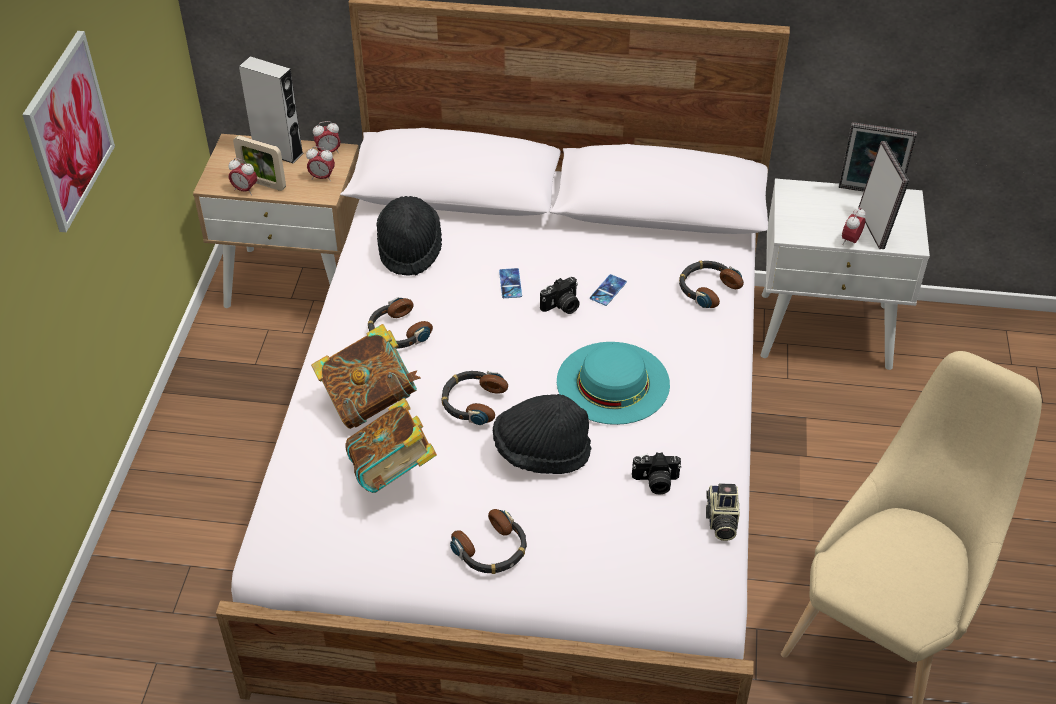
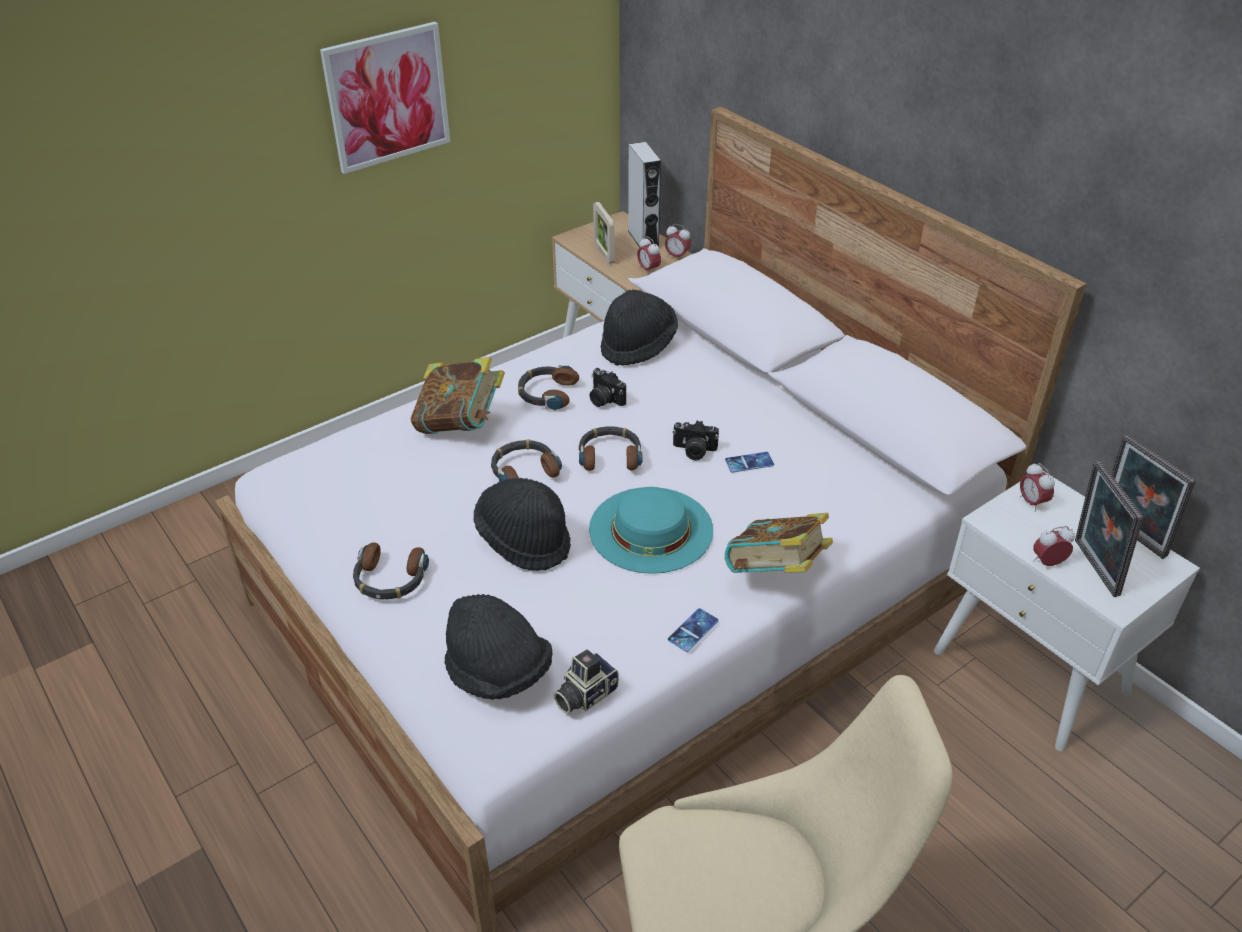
camera: 45 degrees right, 5 degrees down
(245, 190) = (586, 251): alarm clock -> alarm clock (1031, 503)
(393, 472) = (401, 477): book -> book (775, 574)
(510, 283) = (677, 411): phone -> phone (693, 630)
(655, 482) = (576, 625): camera -> camera (604, 399)
(655, 550) = (498, 672): none -> black hat
(707, 288) = (839, 513): headphones -> headphones (610, 455)
(875, 228) = (1091, 568): picture frame -> picture frame turned 135 degrees clockwise

